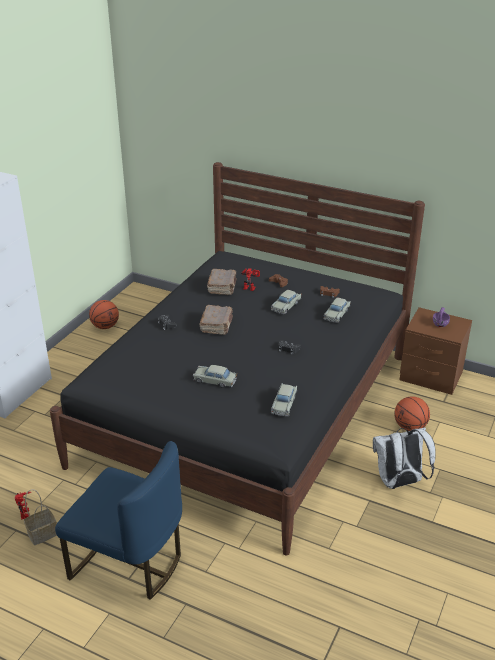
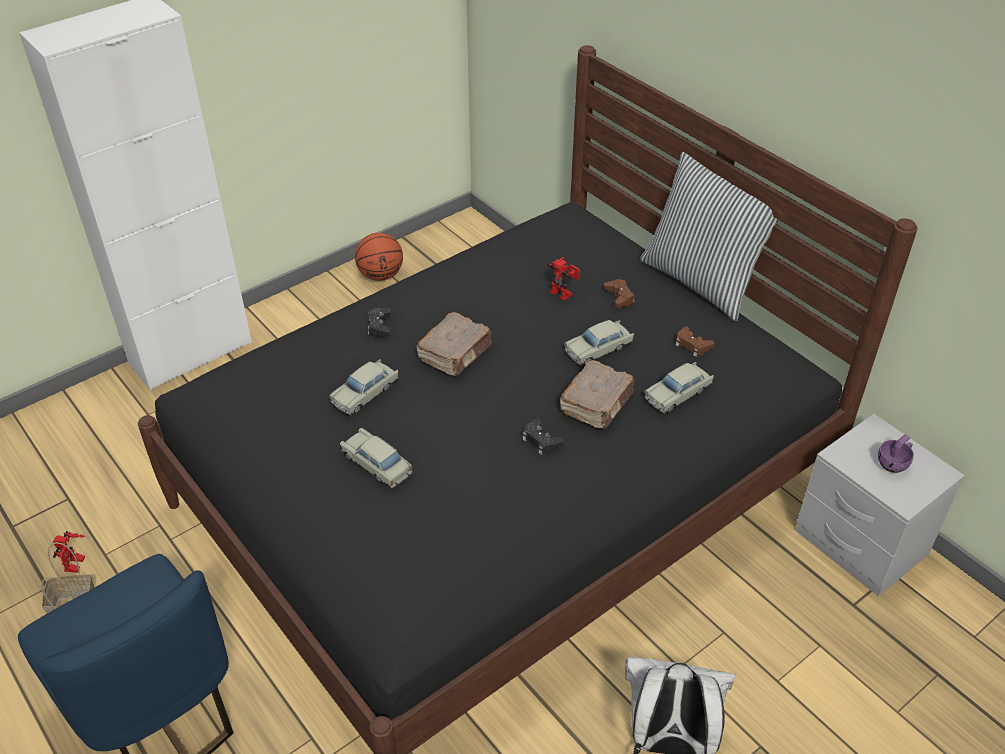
camera: 25 degrees right, 10 degrees up
(222, 287) = (518, 279): brown book -> brown book (597, 404)
(284, 404) = (457, 554): beige toy car -> beige toy car (365, 393)
(312, 268) = (701, 281): none -> pillow
(410, 427) = (758, 635): basketball -> none
(431, 376) = (860, 543): brown nightstand -> grey nightstand

